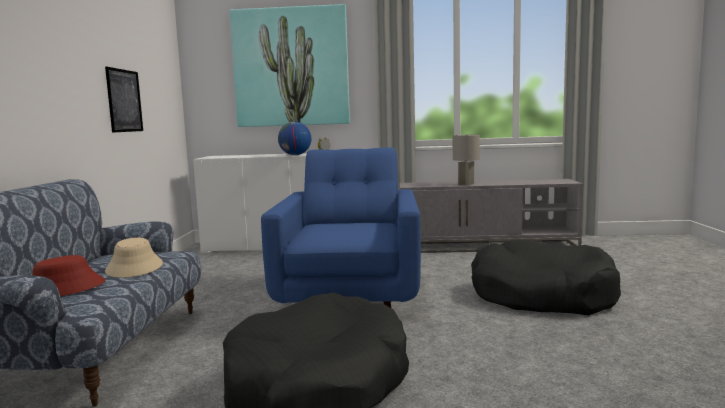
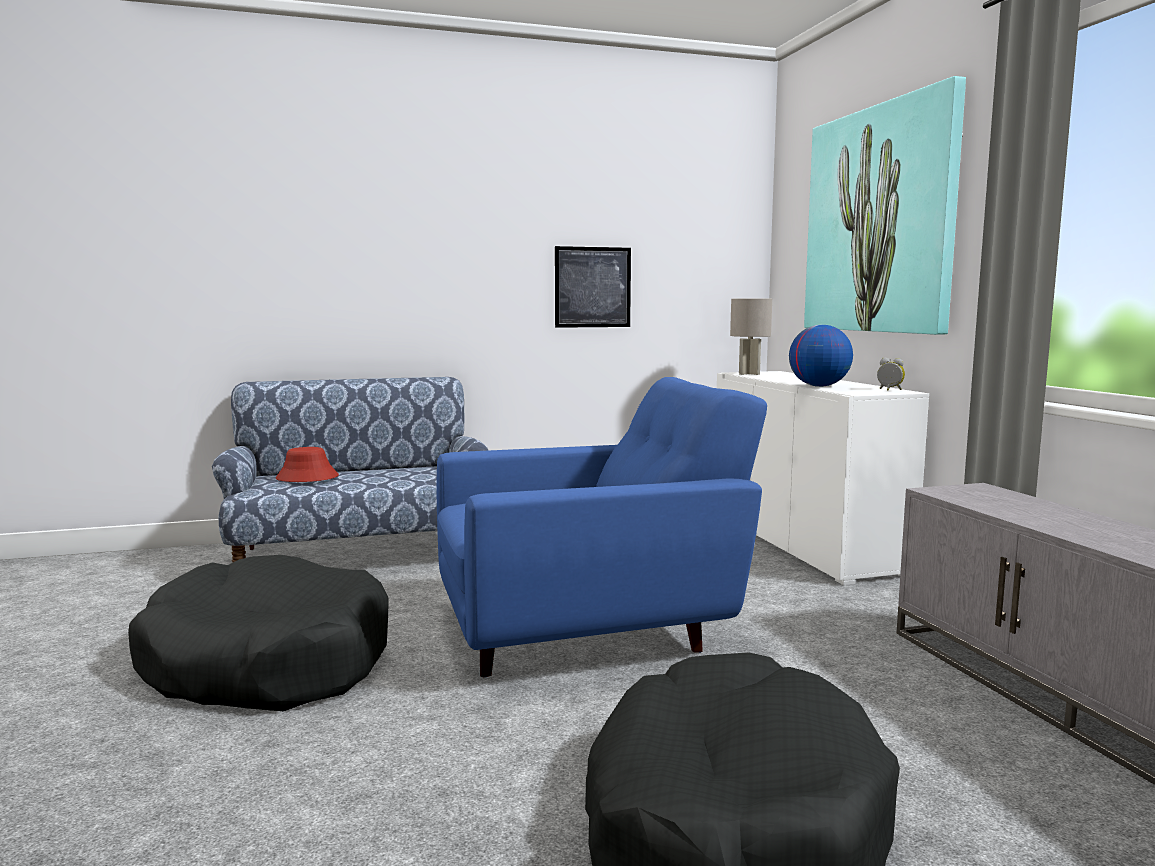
camera: 70 degrees right, 0 degrees up
(135, 268) = (383, 480): beige hat -> none
(465, 184) = (1052, 525): grey table lamp -> grey table lamp (749, 373)

